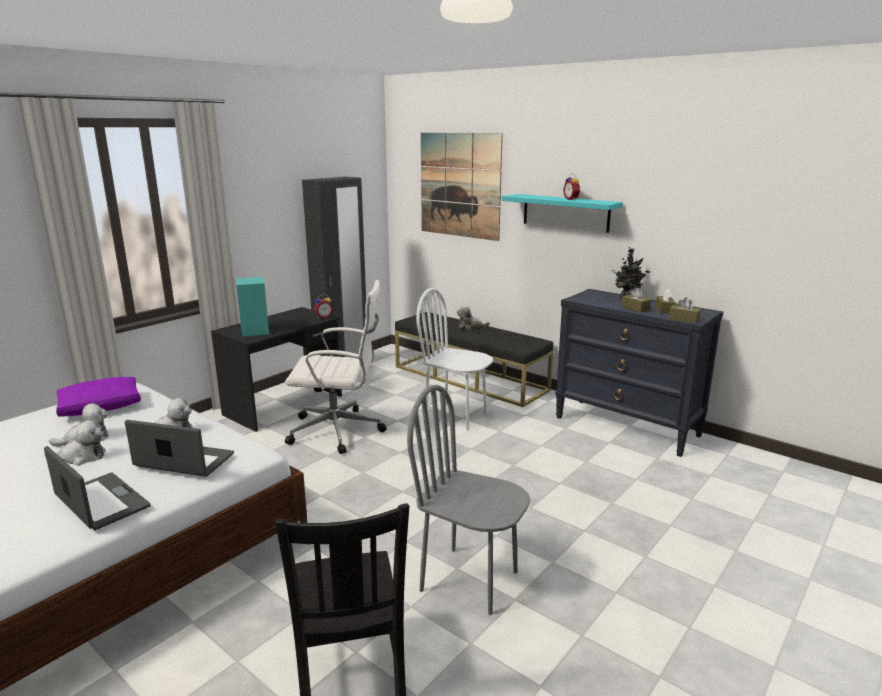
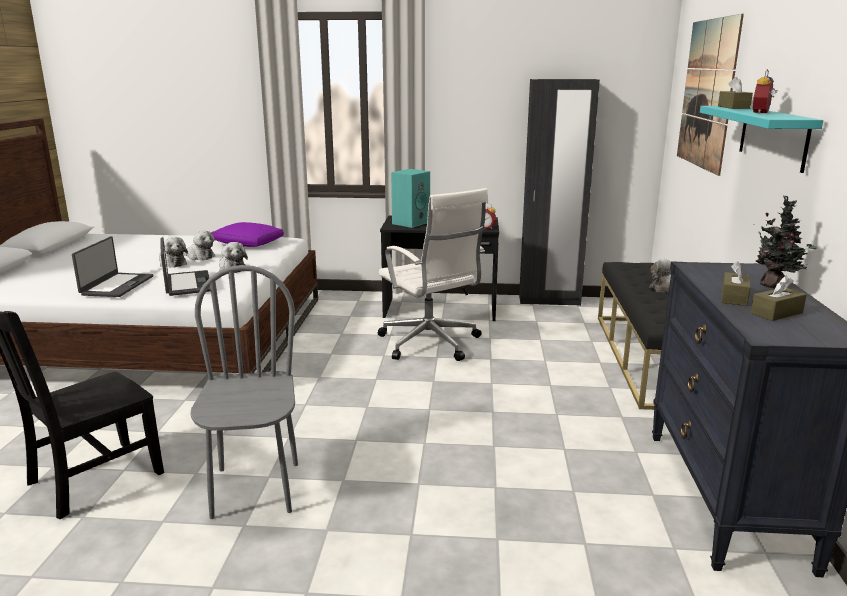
camera: 55 degrees right, 0 degrees up
(455, 416) = (547, 381): white chair -> none
(684, 319) = (756, 330): brown tissue box -> brown tissue box (733, 107)

